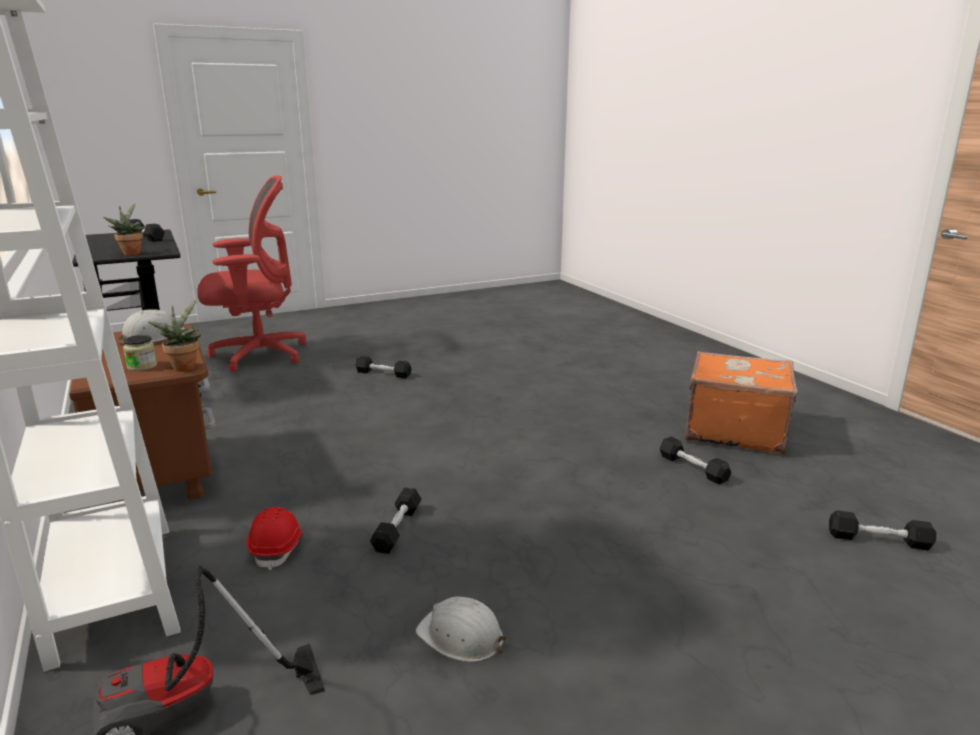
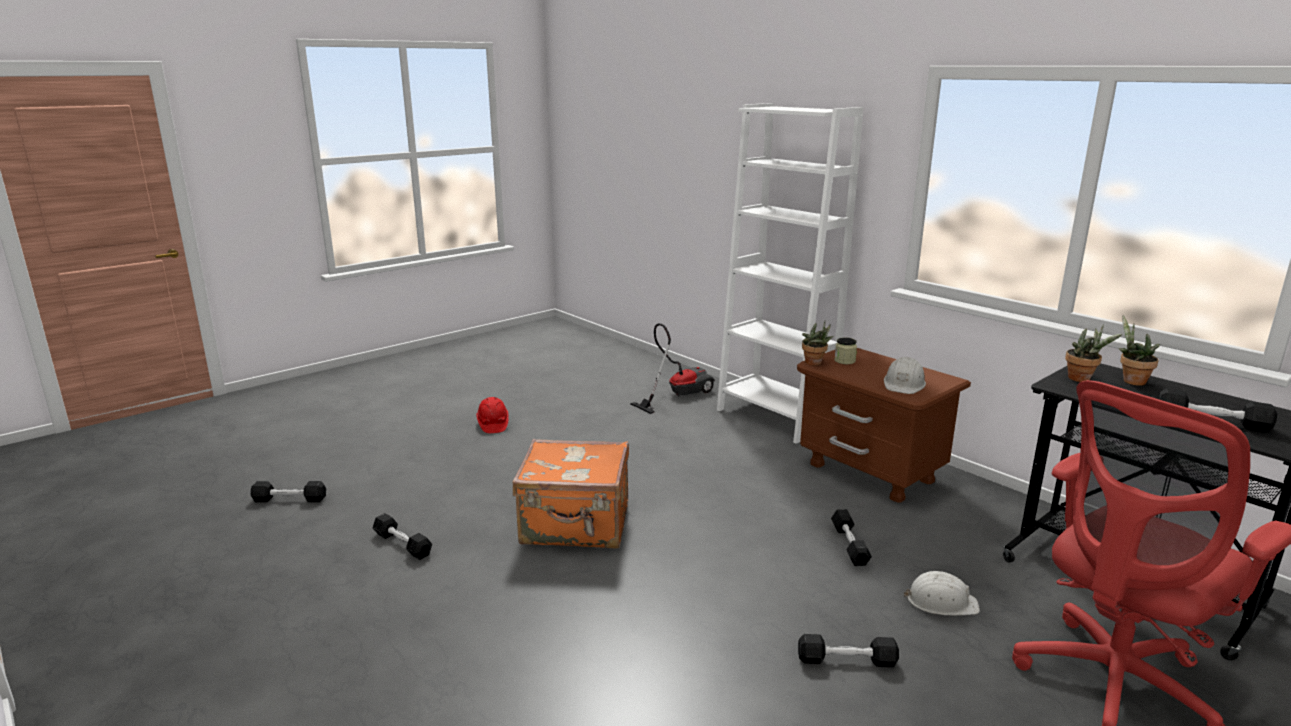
camera: 165 degrees right, 0 degrees up
(103, 251) = (1130, 381): none -> potted plant
(277, 548) = (713, 443): red hard hat -> red hard hat (493, 425)
(397, 529) = (647, 462): black dumbbell -> black dumbbell (849, 545)
(461, 637) = (578, 424): white hard hat -> white hard hat (941, 602)
(734, 430) = (318, 610): orange suitcase -> orange suitcase (576, 525)

